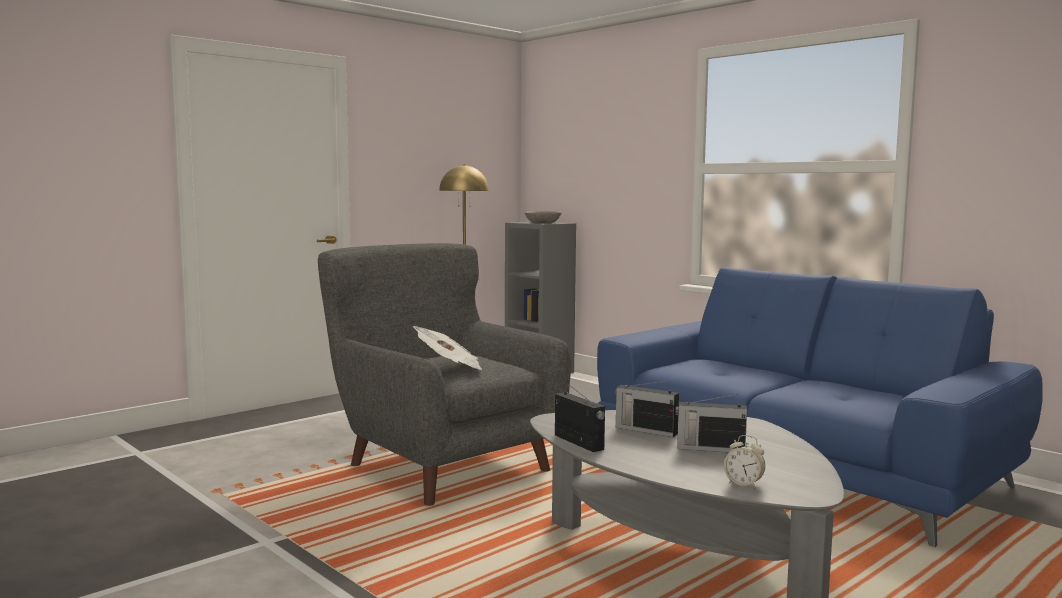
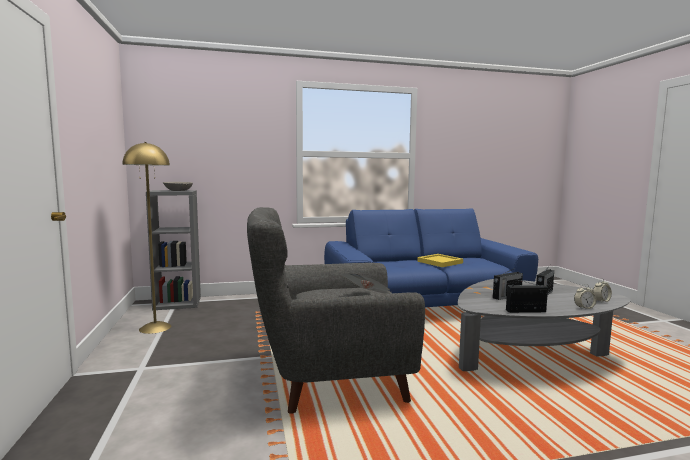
camera: 60 degrees left, 0 degrees up
(664, 472) = (584, 308): none -> alarm clock
(794, 383) = (440, 262): none -> yellow tray

